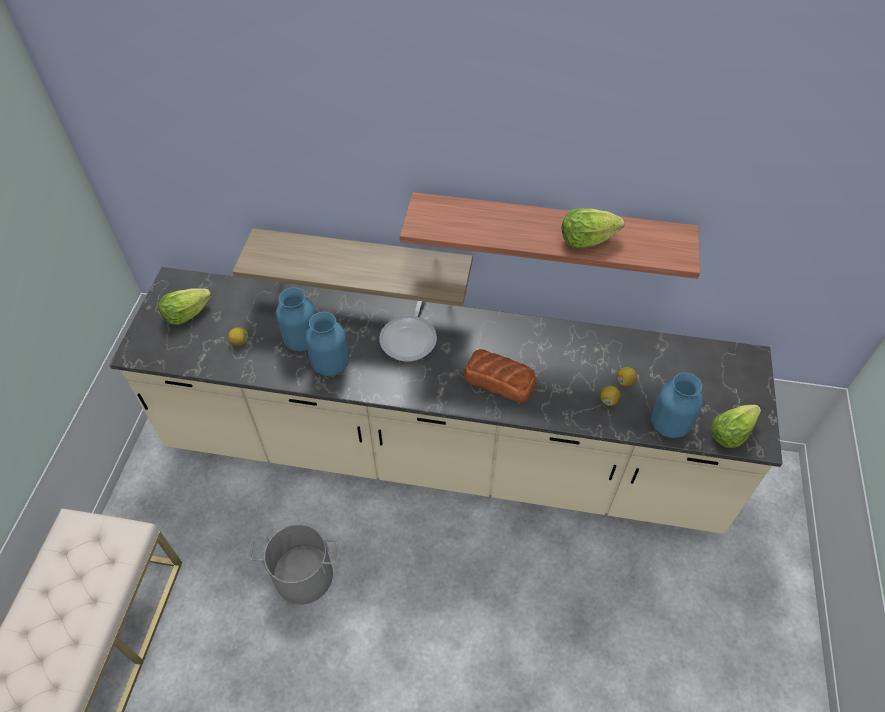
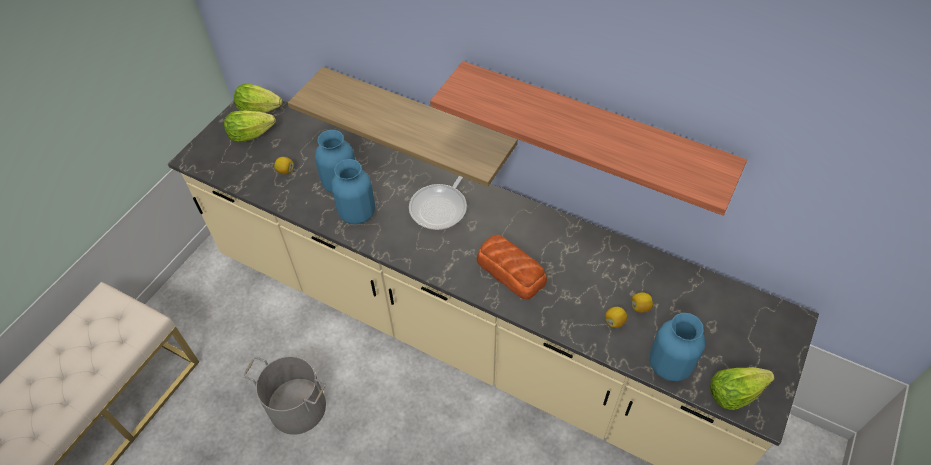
camera: 20 degrees right, 0 degrees up
(586, 240) = (616, 146): lettuce -> lettuce (259, 109)

